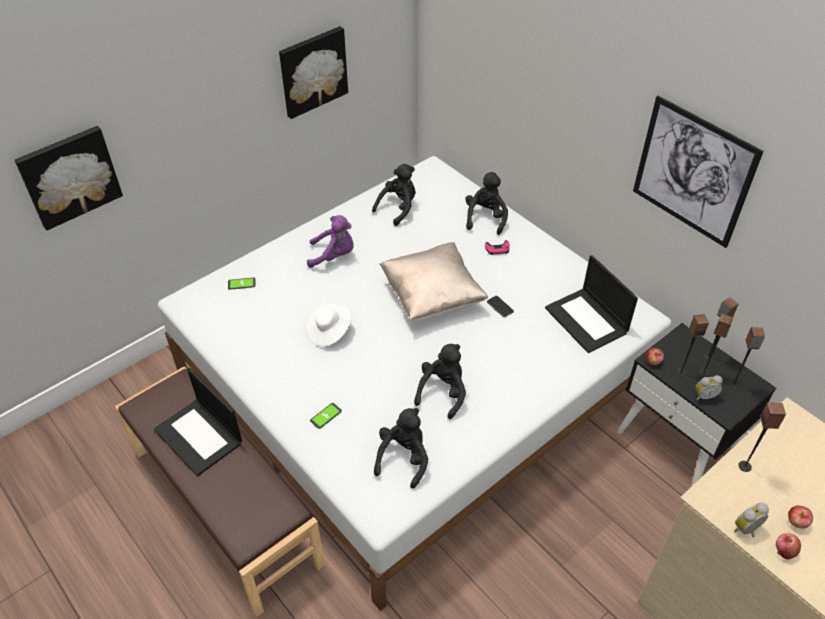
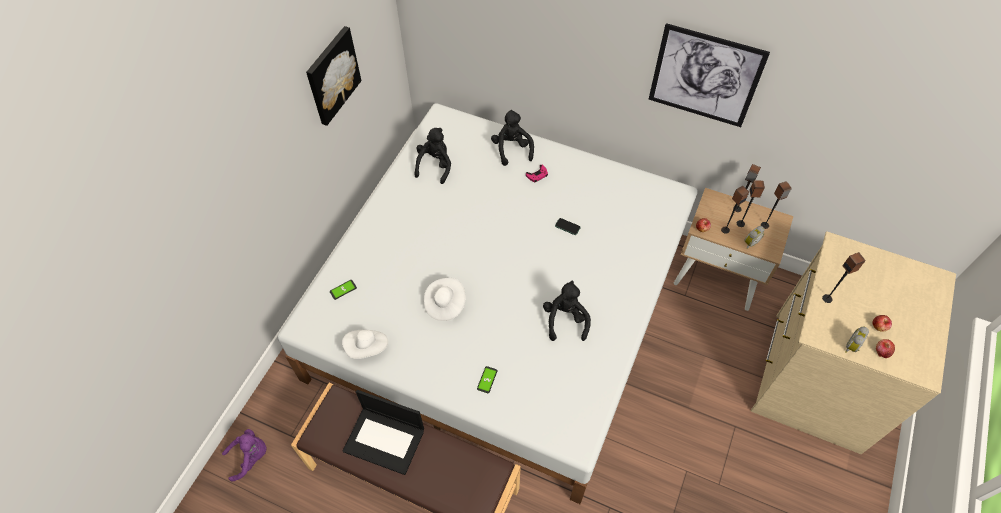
camera: 25 degrees left, 10 degrees up
(69, 176) = (176, 269): picture -> none
(230, 342) = (367, 348): none -> white hat
(334, 256) = (407, 232): purple plush toy -> purple plush toy (250, 457)
(403, 458) = (567, 388): black plush toy -> none
(432, 297) = (510, 239): beige pillow -> none
(587, 320) = (638, 213): laptop -> none
(676, 442) = (718, 275): black nightstand -> beige nightstand

